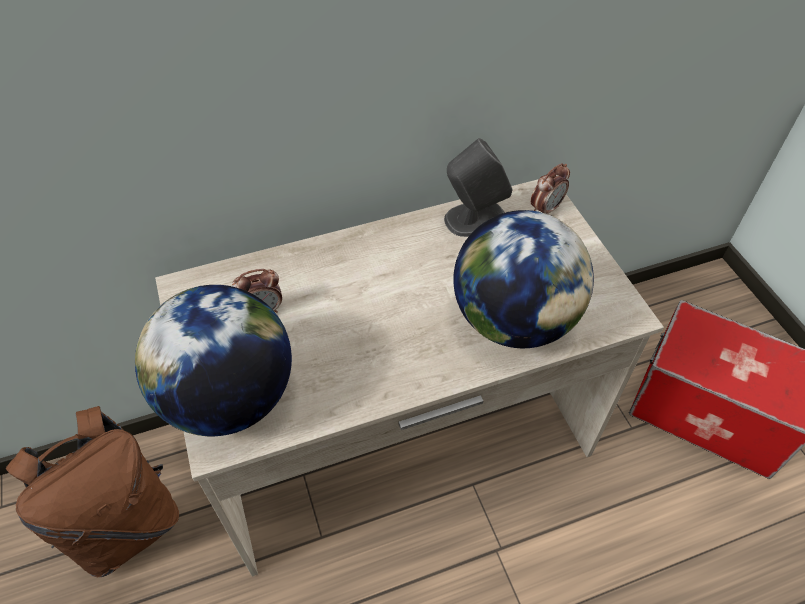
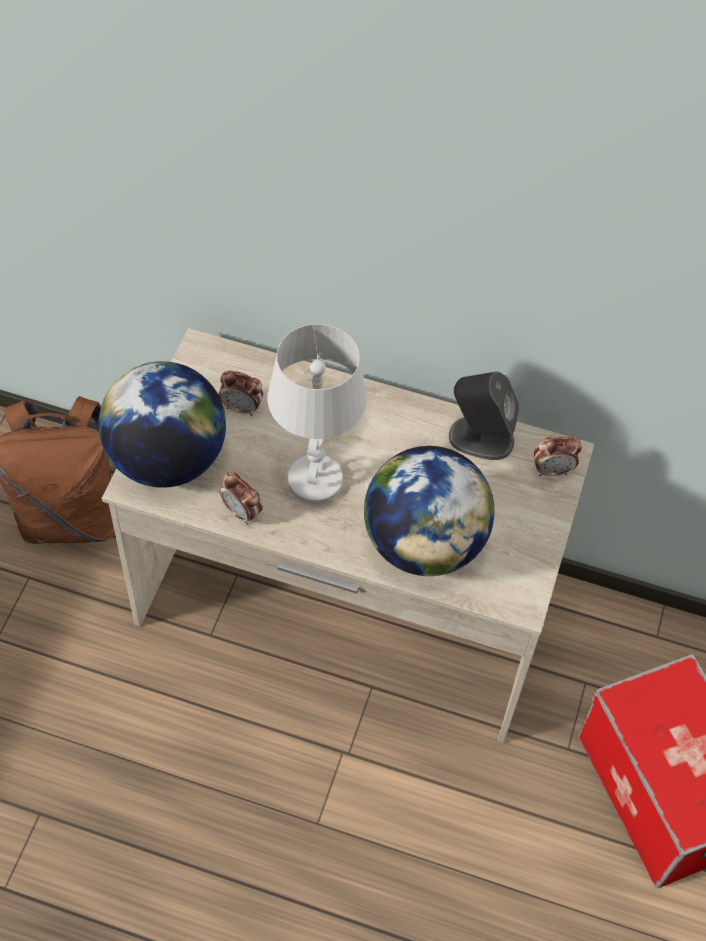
camera: 35 degrees right, 5 degrees up
(342, 398) = (242, 513): none -> alarm clock
(380, 329) = (315, 481): none -> white table lamp

